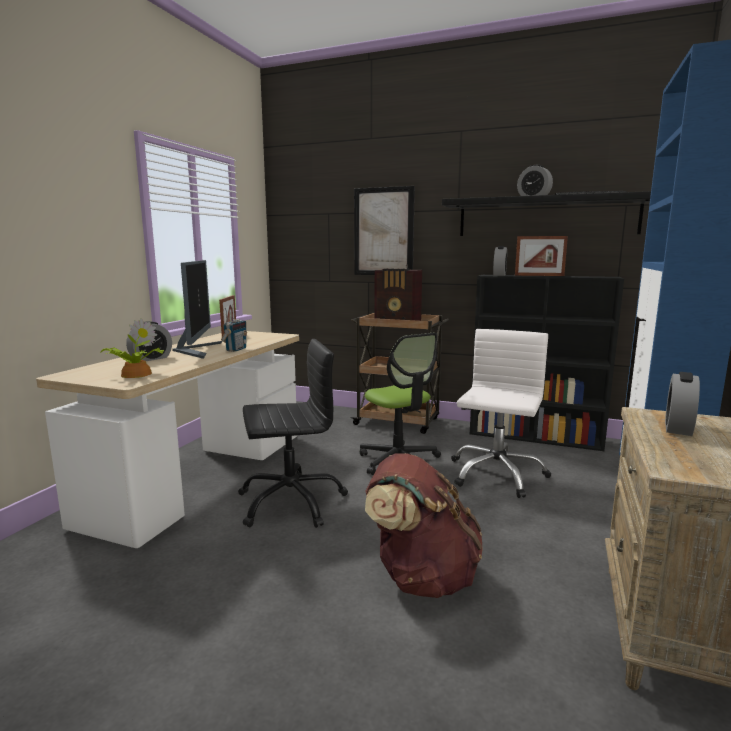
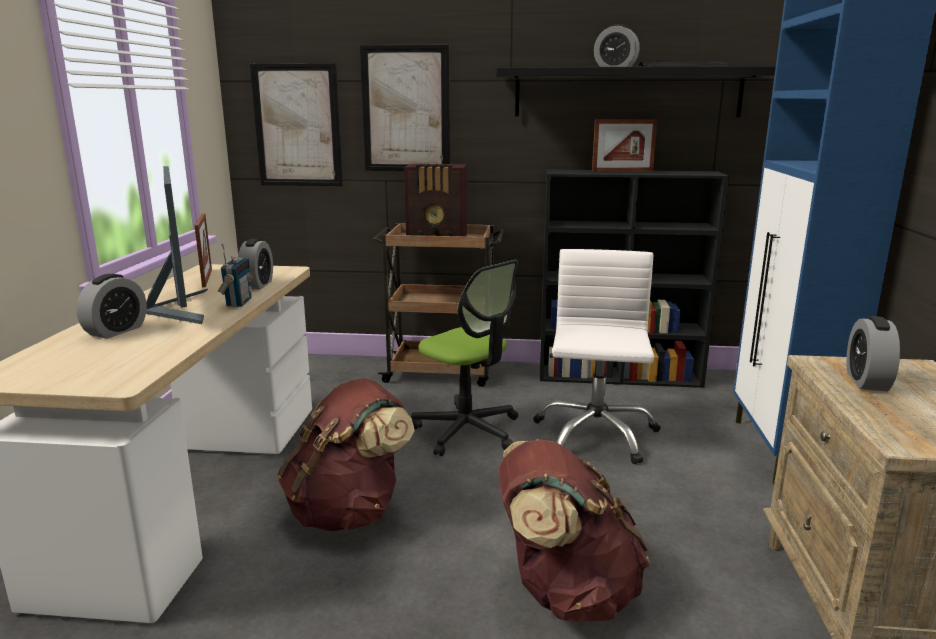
camera: 15 degrees left, 5 degrees up
(134, 374) = (116, 366): potted plant -> none
(291, 501) = (349, 512): black office chair -> brown backpack
(312, 244) = (297, 125): none -> picture
(499, 275) = (572, 171): alarm clock -> alarm clock (257, 285)

